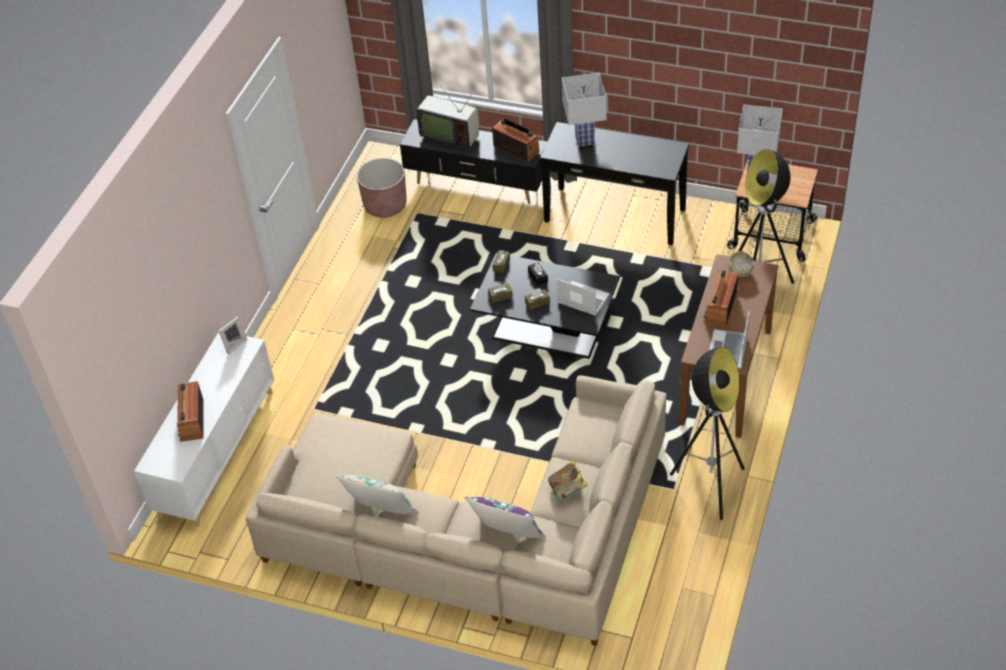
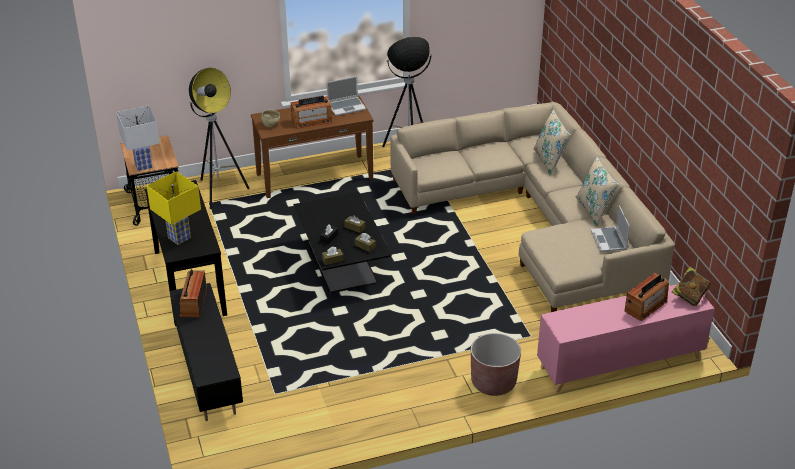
camera: 130 degrees left, 10 degrees down
(217, 451) = (619, 363): white cabinet -> pink cabinet
(234, 344) = (562, 326): picture frame -> none
(385, 205) = (281, 420): brown planter -> brown planter (493, 382)
(450, 135) = (204, 351): television -> none
(507, 536) = (549, 160): purple pillow -> beige pillow
(568, 491) = (494, 153): book -> book (689, 296)
(582, 300) = (332, 210): laptop -> laptop (609, 240)
(585, 139) = (178, 238): white table lamp -> yellow table lamp

